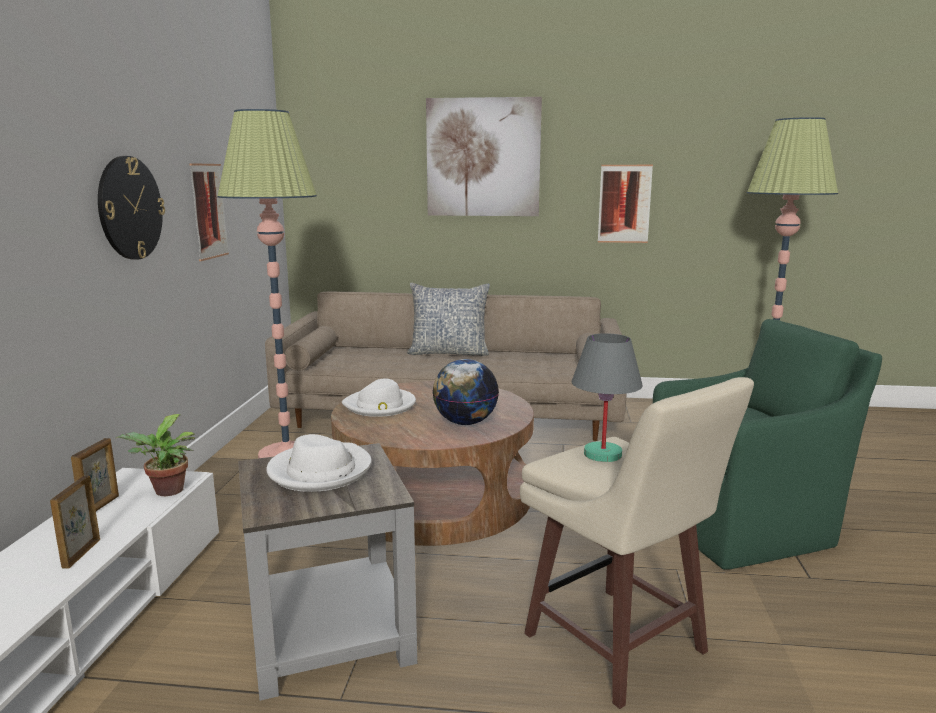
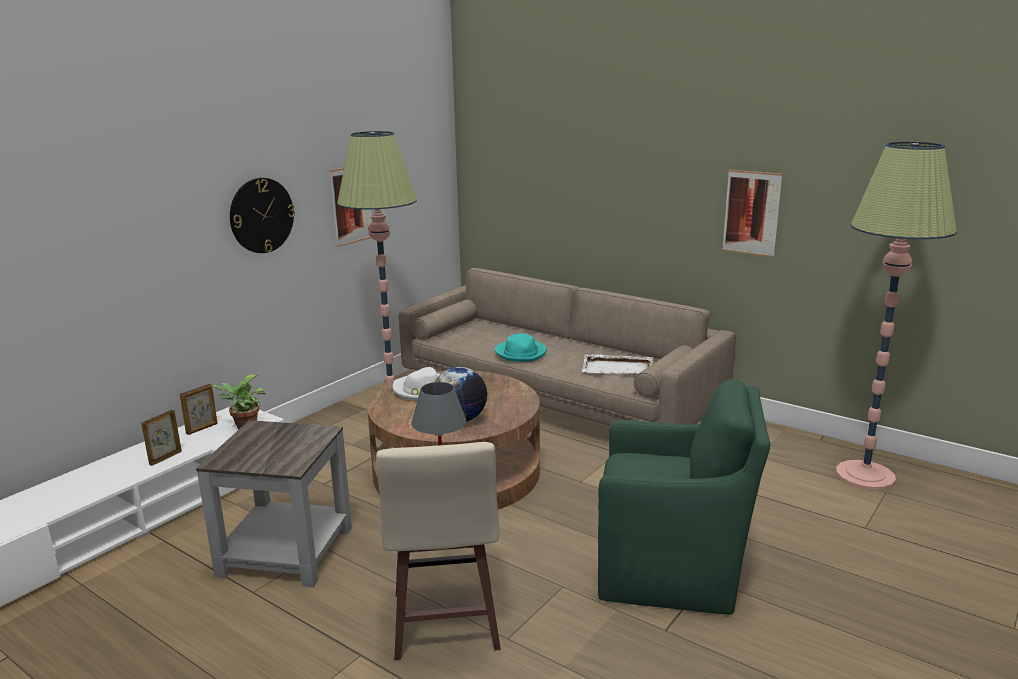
camera: 30 degrees right, 5 degrees up
(320, 471) = (280, 439): white hat -> none
(425, 365) = (521, 353): none -> turquoise hat
(449, 352) = (562, 342): pillow -> none
(483, 157) = (617, 154): picture -> none
(533, 363) = (618, 367): none -> white tray

